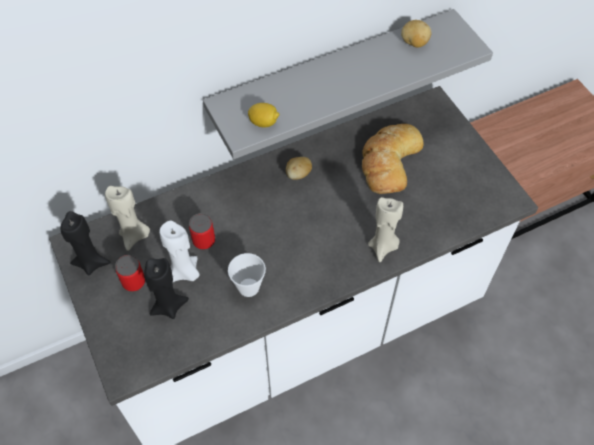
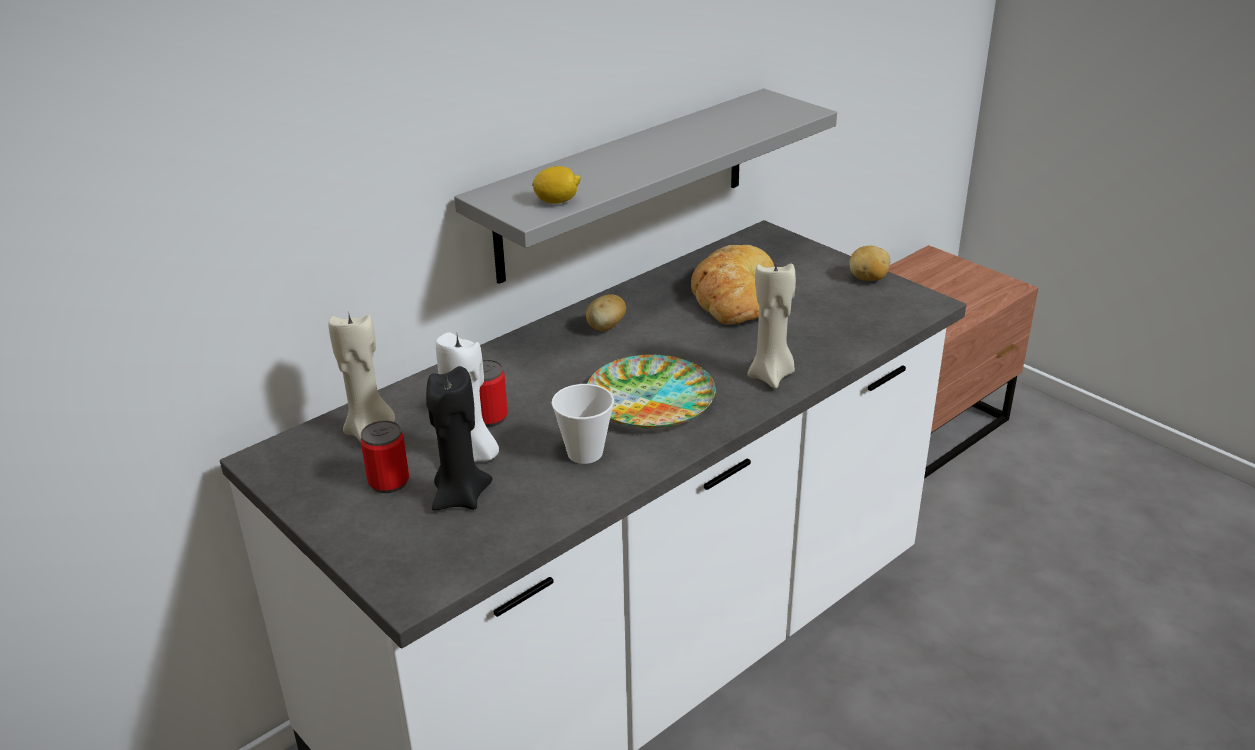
camera: 15 degrees left, 25 degrees down
(91, 262) = (305, 473): black candle -> none
(302, 249) = (650, 399): none -> plate
(414, 43) = (729, 117): potato -> potato (868, 279)

